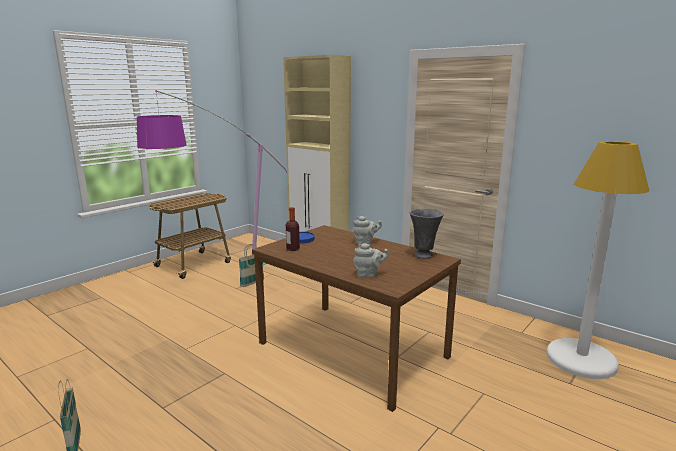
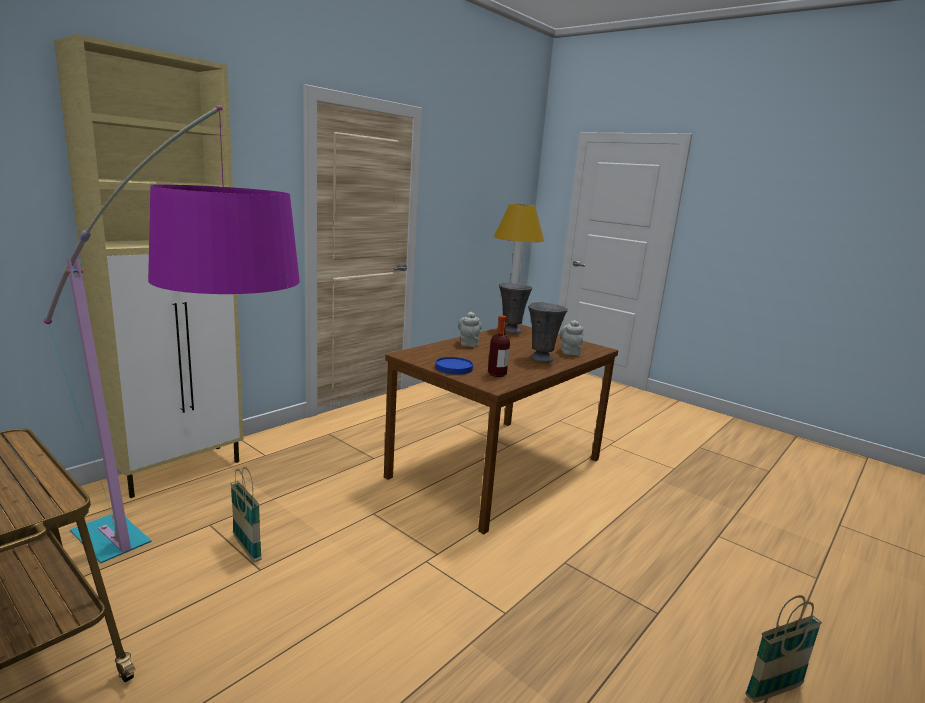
camera: 90 degrees left, 0 degrees up
(339, 263) = (541, 359): none -> grey vase

